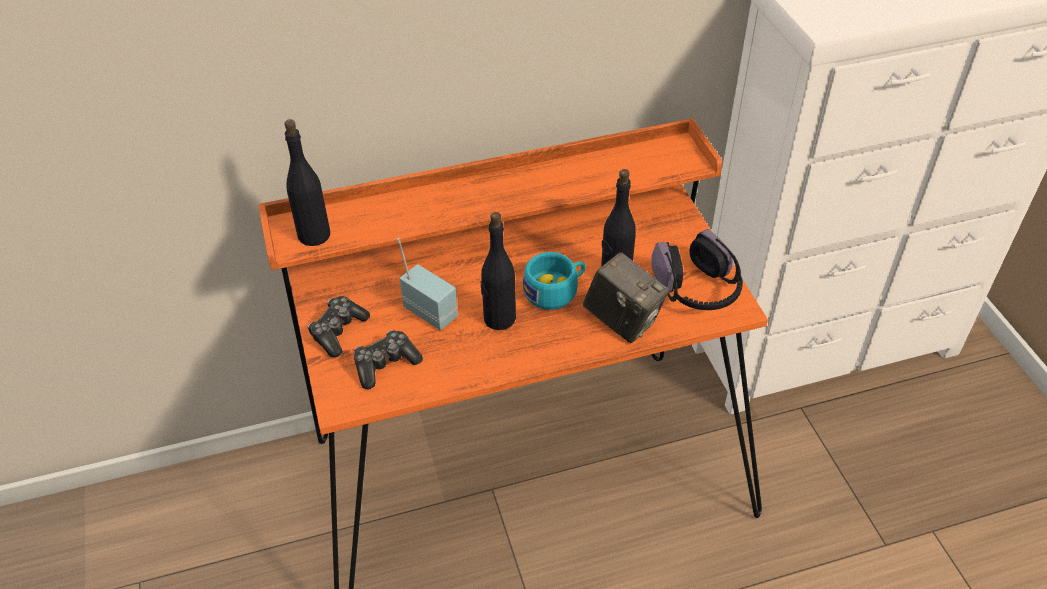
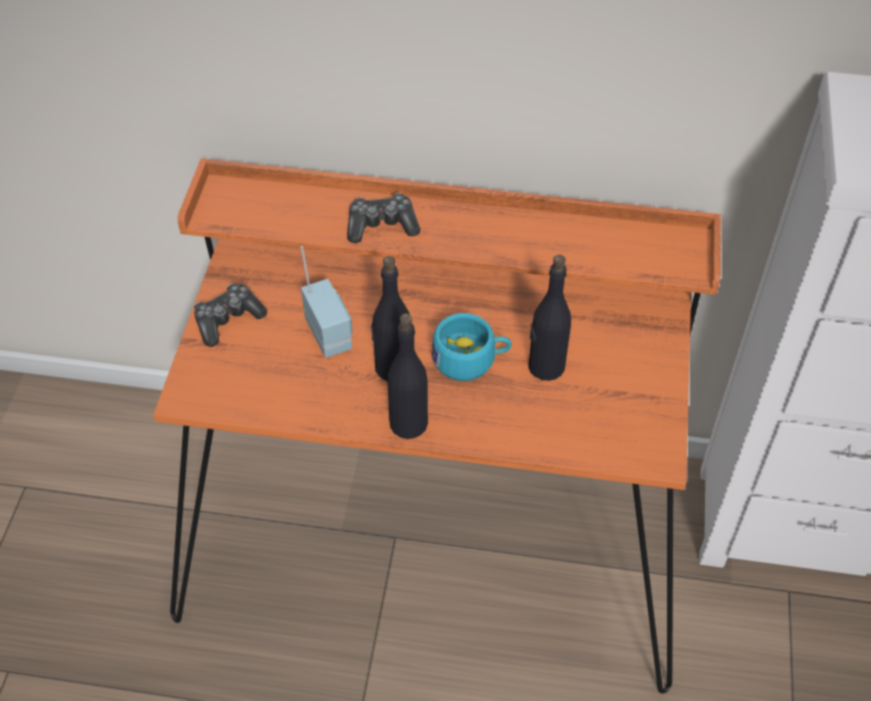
camera: 25 degrees right, 5 degrees up
(314, 235) = (239, 210): black bottle -> black bottle (409, 423)
(385, 364) = (252, 373): game controller -> game controller (381, 226)
(623, 321) = (521, 421): camera -> none
(697, 290) = (626, 417): headphones -> none

